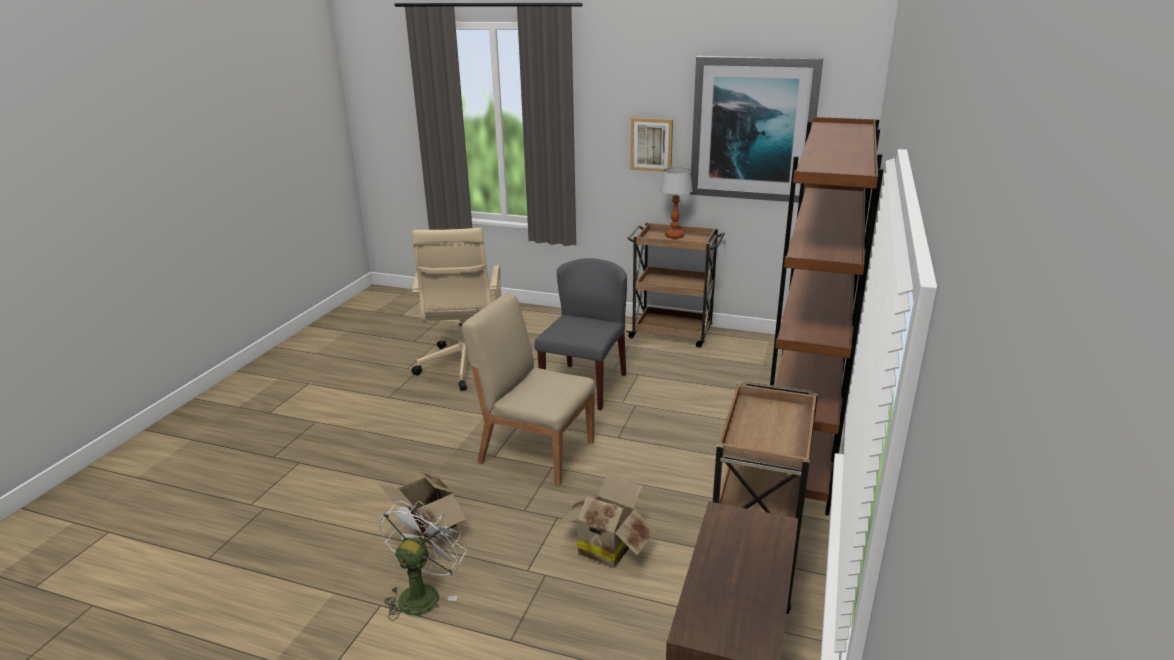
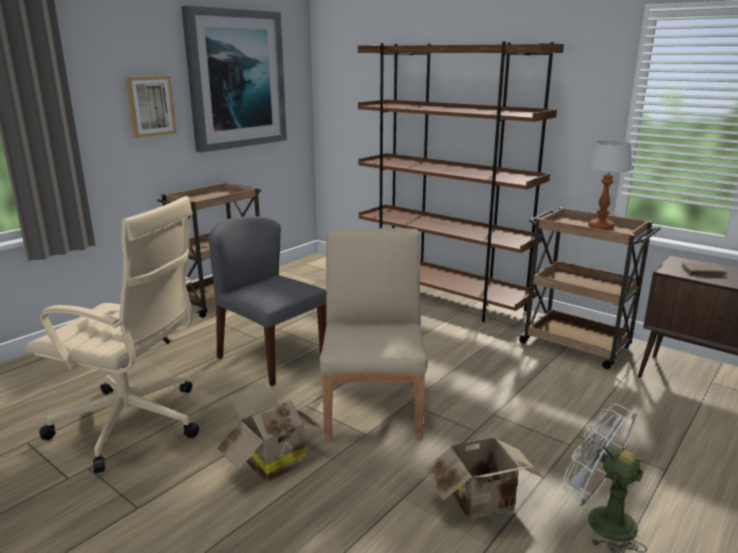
camera: 70 degrees left, 5 degrees down
(535, 451) = (373, 407): beige chair -> beige chair turned 135 degrees clockwise
(606, 546) = (542, 397): cardboard box -> cardboard box (270, 461)
(674, 236) = (203, 197): table lamp -> table lamp (601, 227)
(740, 543) = (703, 272): none -> brown book

